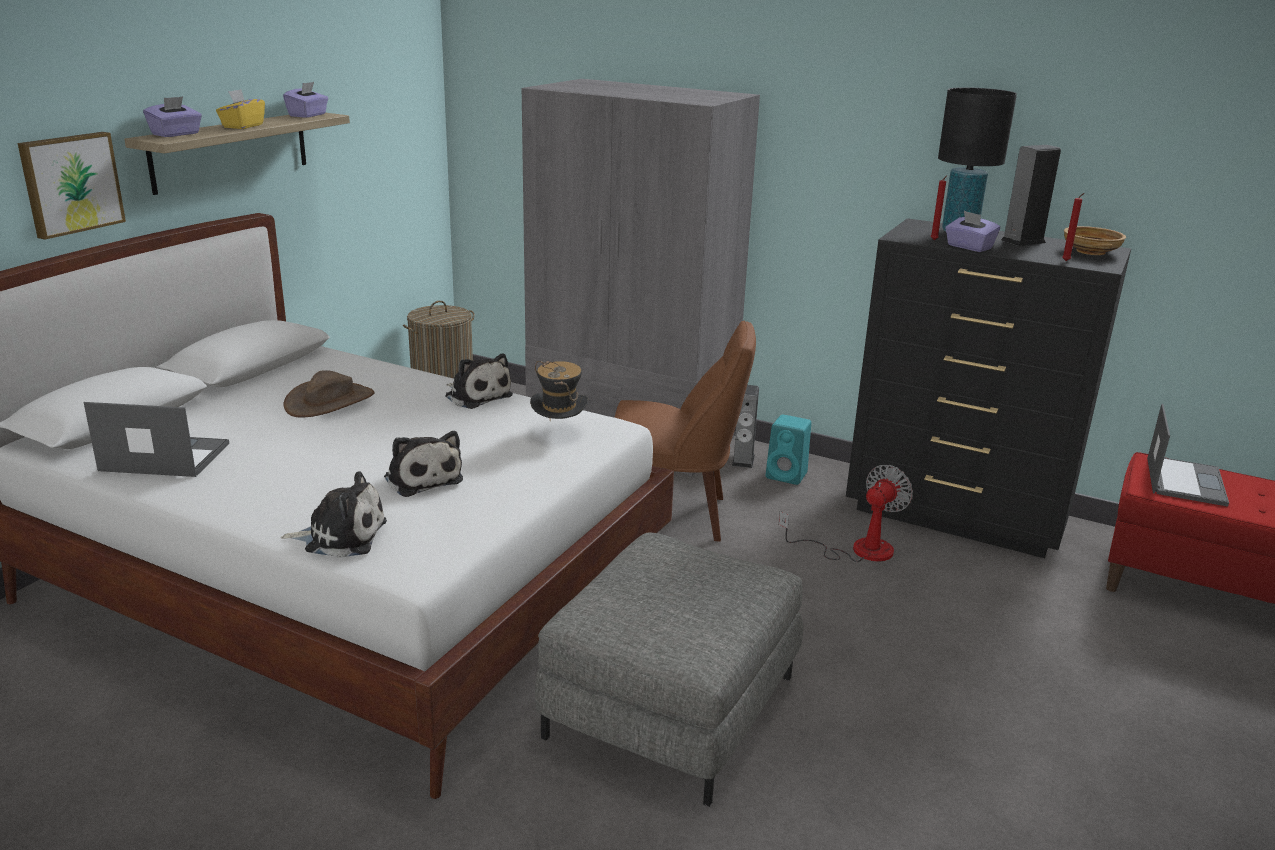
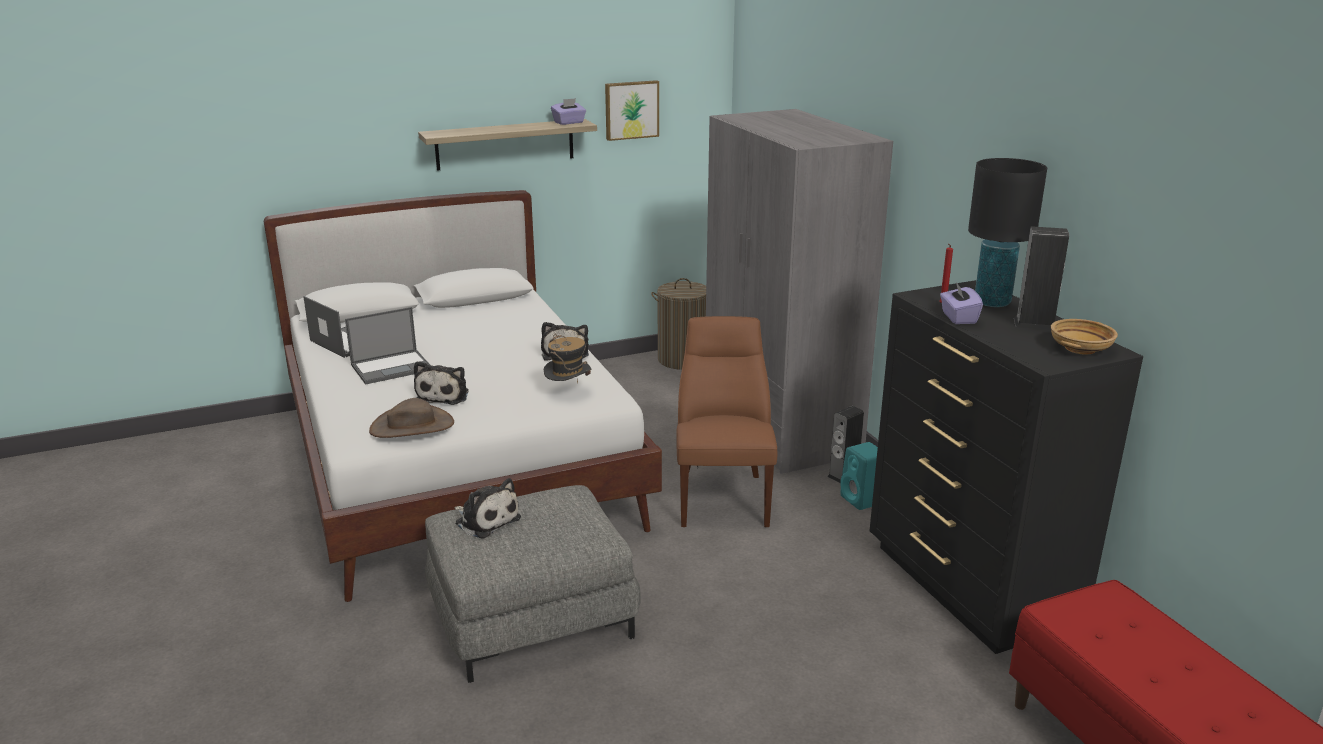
camera: 40 degrees right, 0 degrees up
(70, 183) = (375, 158): picture -> picture (631, 110)
(176, 134) = (451, 131): purple tissue box -> none
(242, 126) = (504, 128): yellow tissue box -> none
(329, 401) = (477, 332): brown hat -> brown hat (412, 426)
(341, 536) = (352, 414): plush toy -> plush toy (486, 520)
(673, 515) = (722, 497): brown chair -> brown chair turned 135 degrees counterclockwise
(857, 550) = (828, 577): fan -> none
(1066, 261) = (1020, 351): red candle -> none
(1184, 481) = (1113, 621): laptop -> laptop (392, 367)

